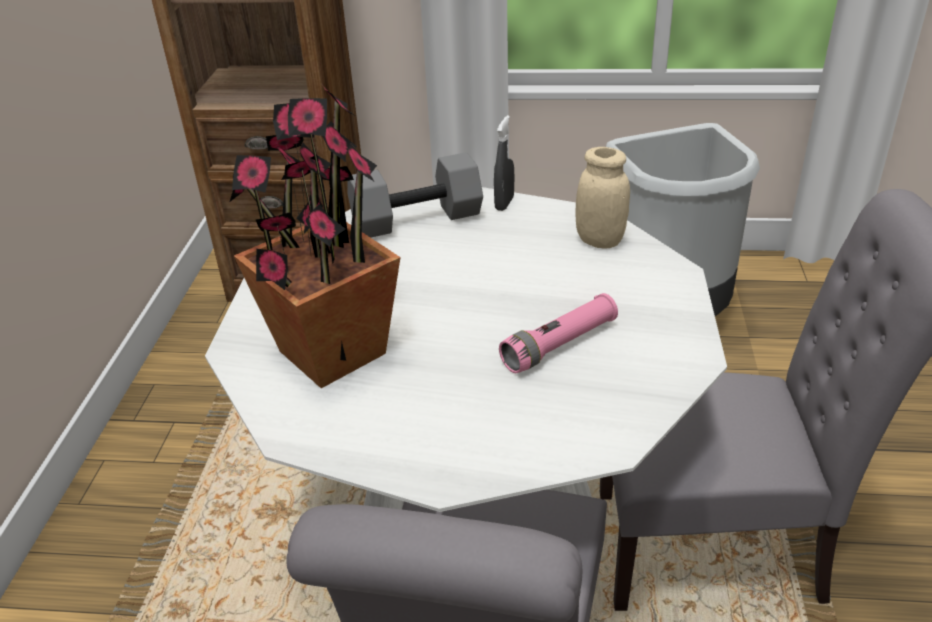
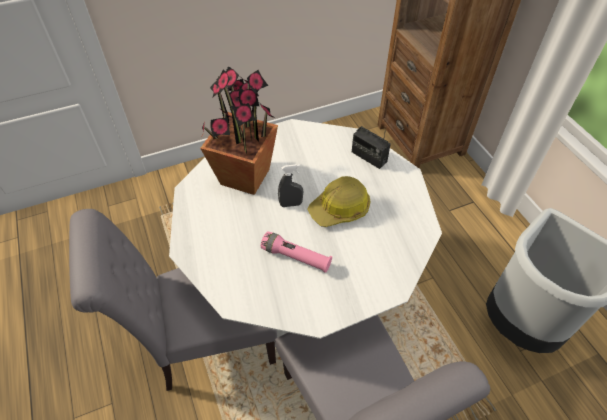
camera: 60 degrees right, 15 degrees up
(417, 218) = (369, 157): grey dumbbell -> radio
(496, 274) = (340, 209): none -> hard hat
(504, 203) = (409, 185): grey spray bottle -> grey spray bottle (291, 204)
(600, 240) = (402, 241): beige jar -> none

